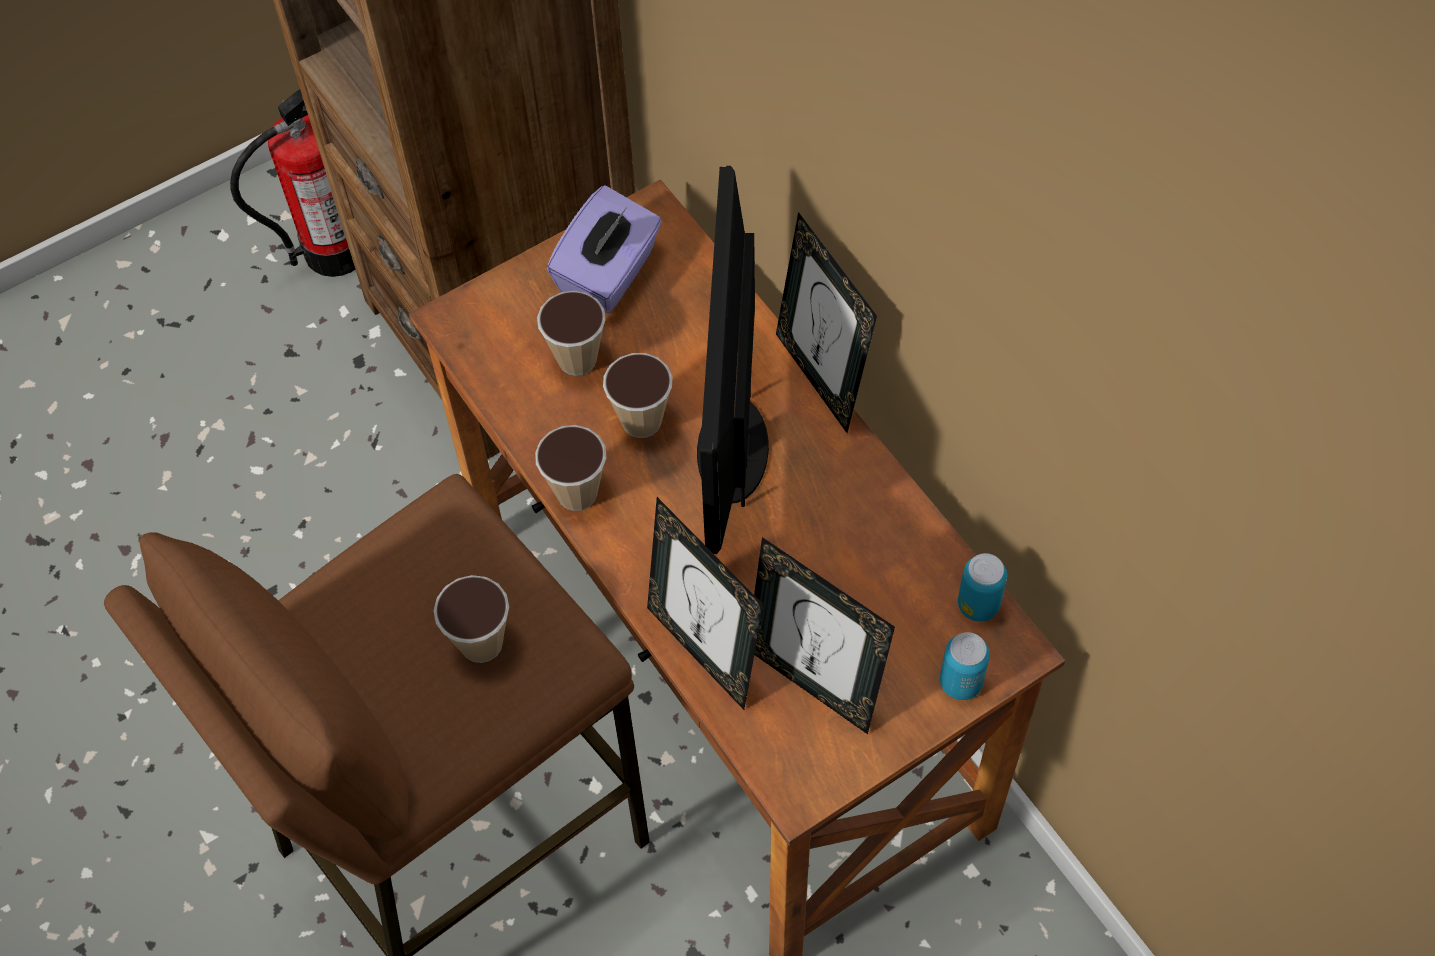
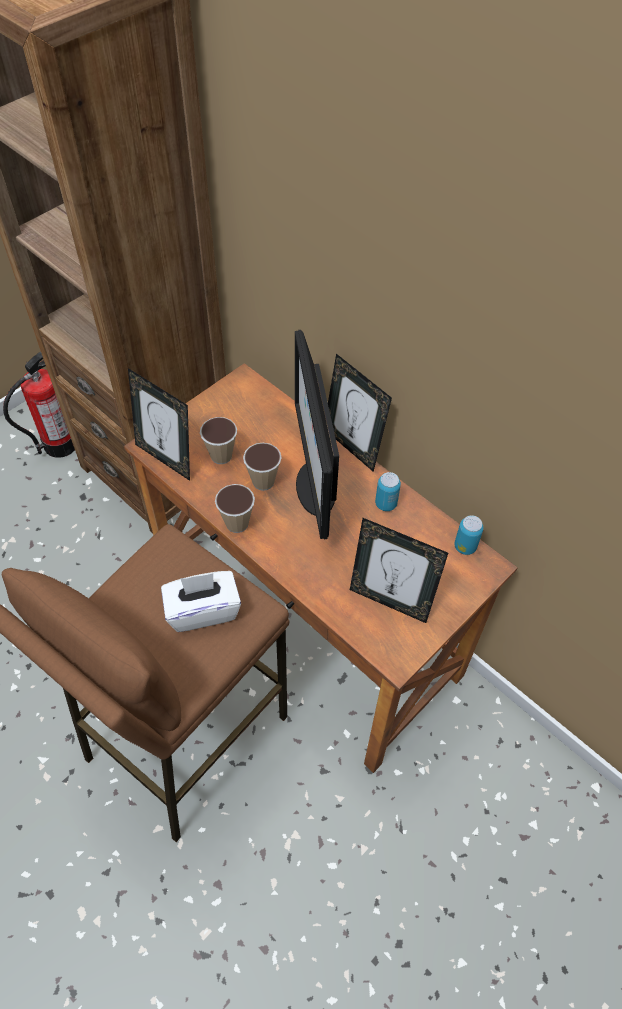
camera: 15 degrees left, 5 degrees down
(481, 643) = (203, 610): cup -> white tissue box
(609, 273) = (228, 411): purple tissue box -> none
(704, 650) = (326, 594): picture frame -> picture frame (166, 458)
(960, 682) = (467, 588): can -> can (386, 504)

